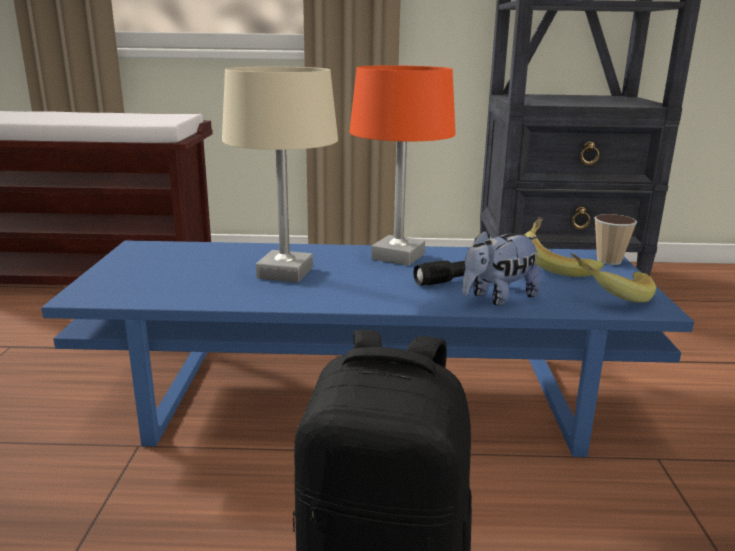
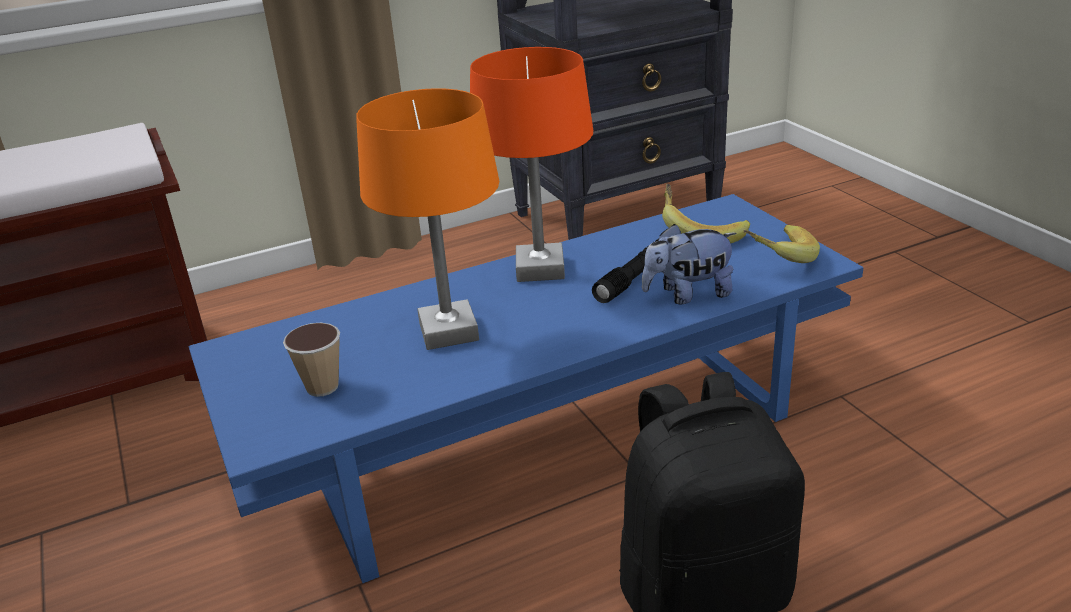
camera: 25 degrees left, 10 degrees up
(285, 273) = (449, 332): beige table lamp -> orange table lamp
(498, 298) = (688, 294): plush toy -> plush toy turned 45 degrees clockwise
(609, 261) = (739, 212): cup -> cup (322, 387)

